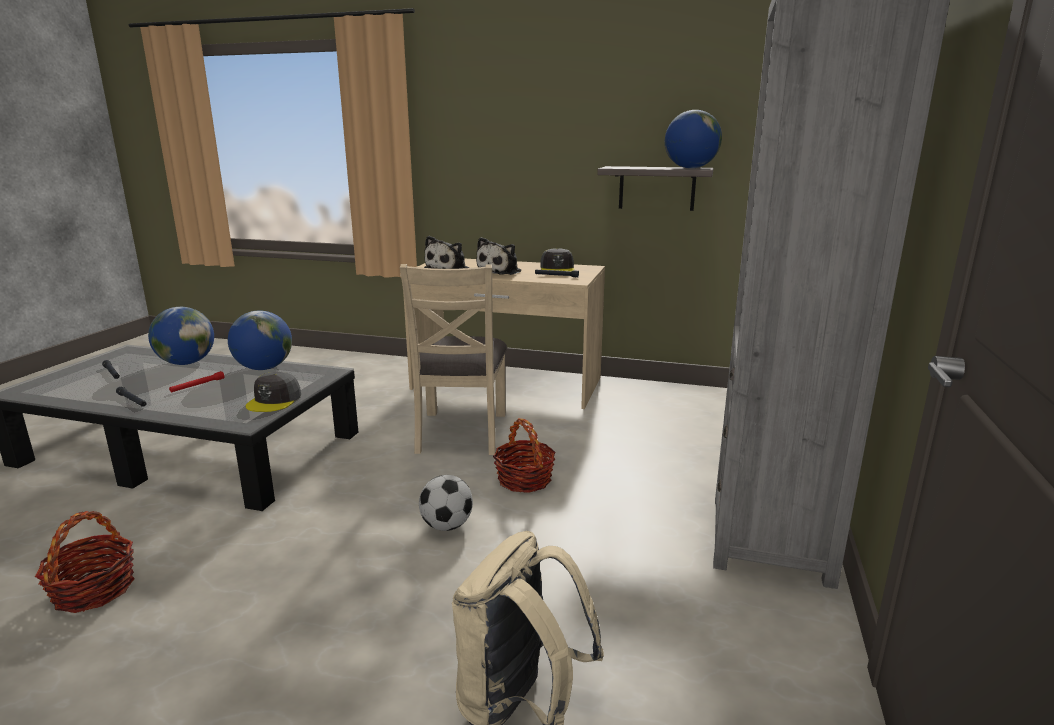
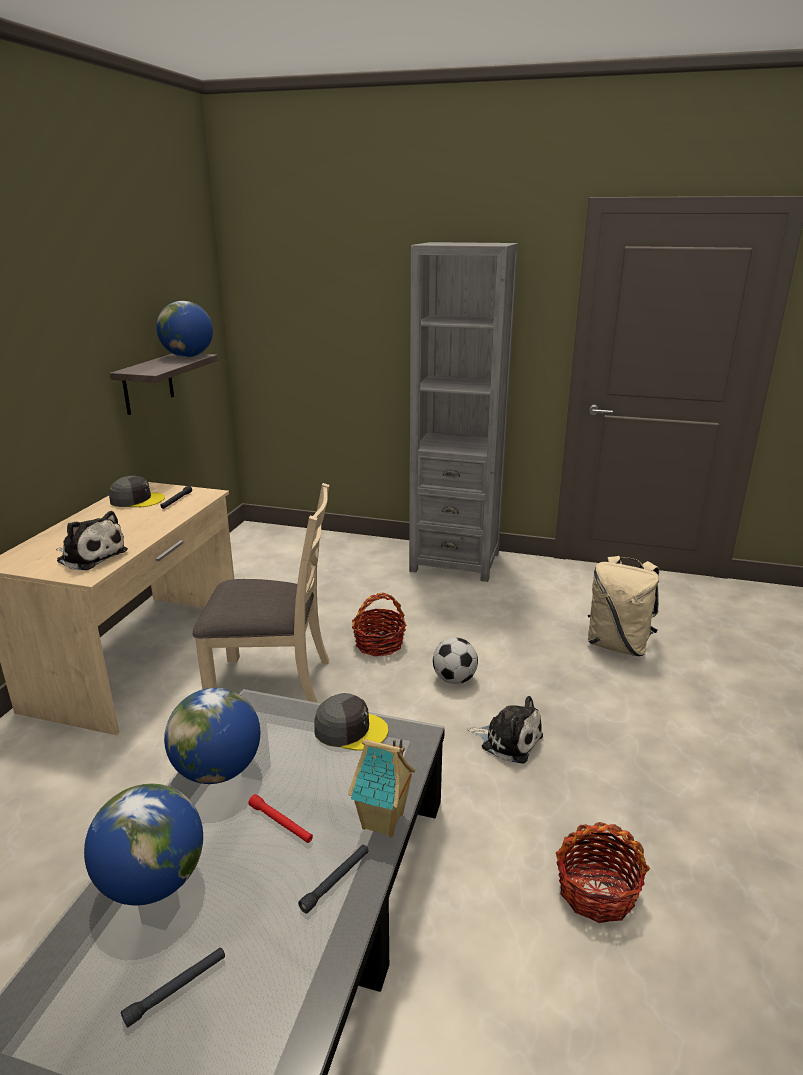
camera: 90 degrees left, 5 degrees up
(164, 412) = (383, 822): none -> toy house
(500, 271) = (129, 526): plush toy -> plush toy (508, 740)

